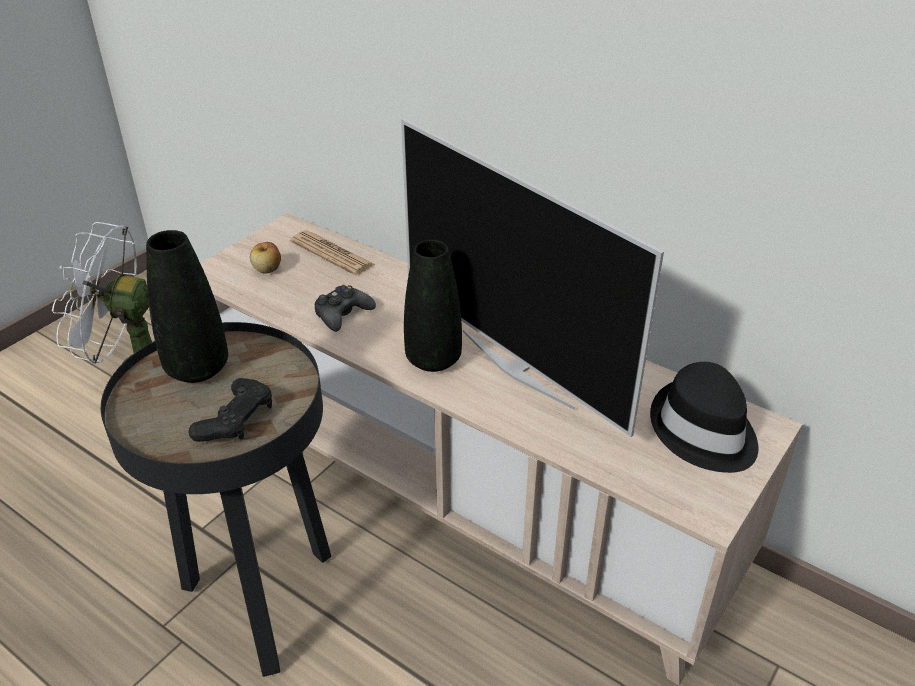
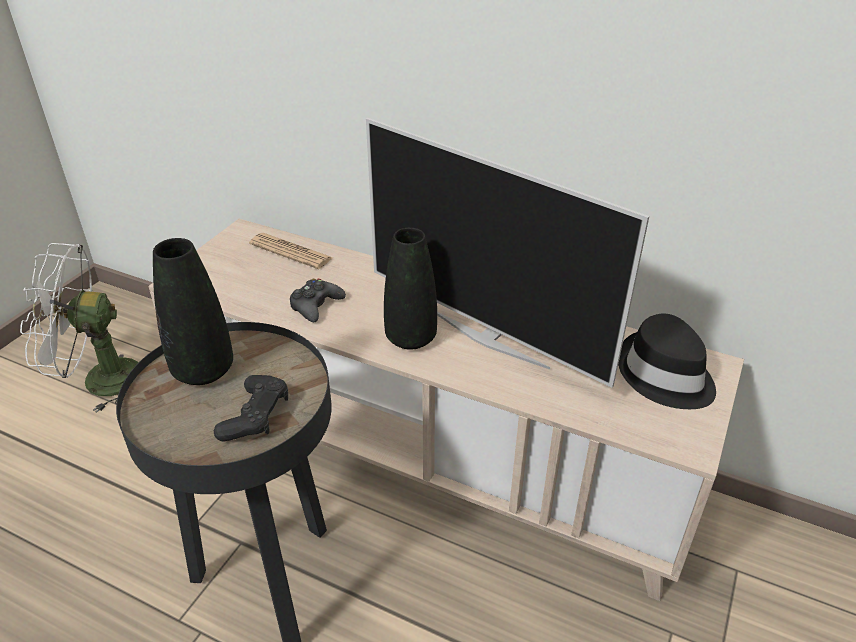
camera: 10 degrees left, 0 degrees up
(267, 269) = (234, 272): apple -> none

